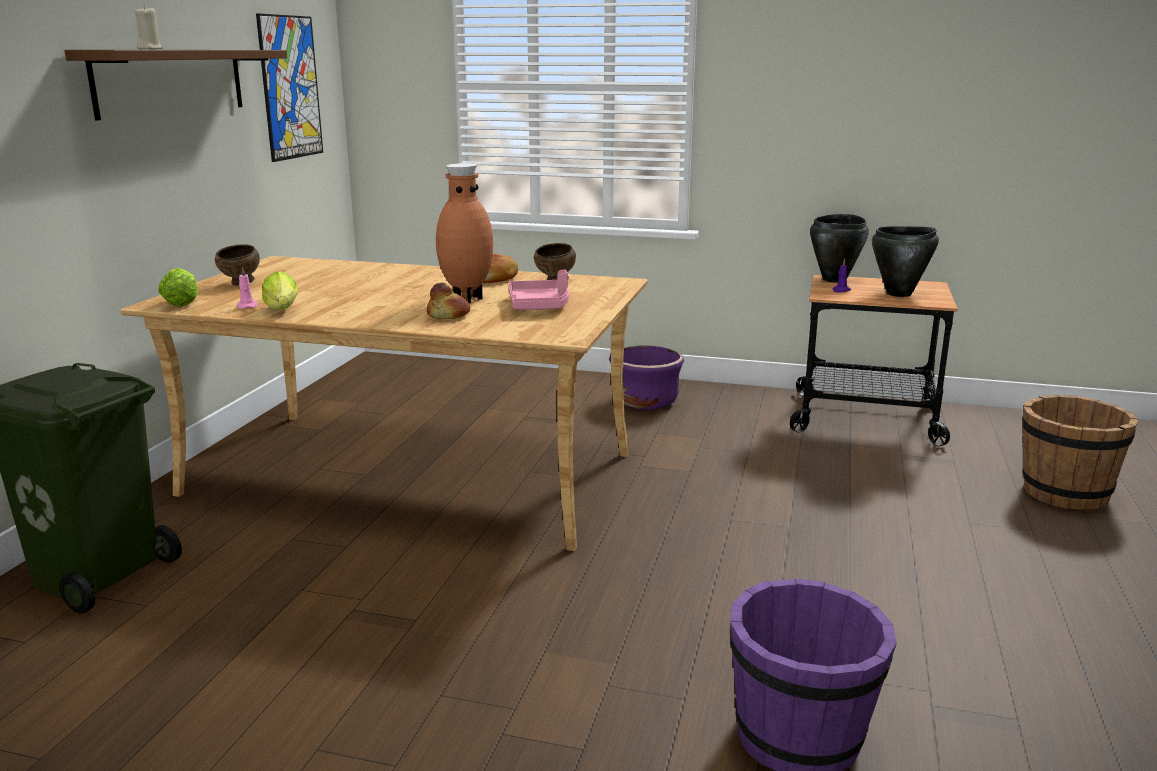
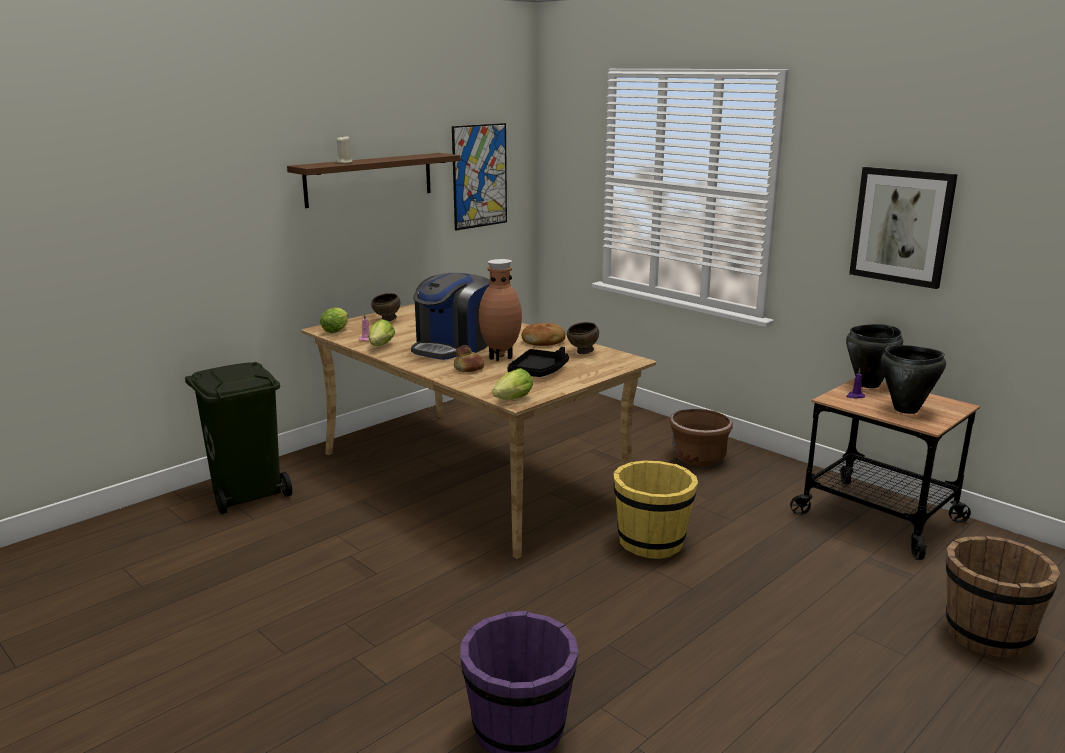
camera: 30 degrees right, 0 degrees up
(386, 299) = (452, 348): none -> coffee machine
(539, 306) = (539, 371): pink tray -> black tray
(561, 337) = (511, 400): none -> lettuce
(645, 402) = (698, 458): purple planter -> brown planter
(697, 493) = (651, 542): none -> yellow bucket
(846, 105) = (902, 226): none -> picture

